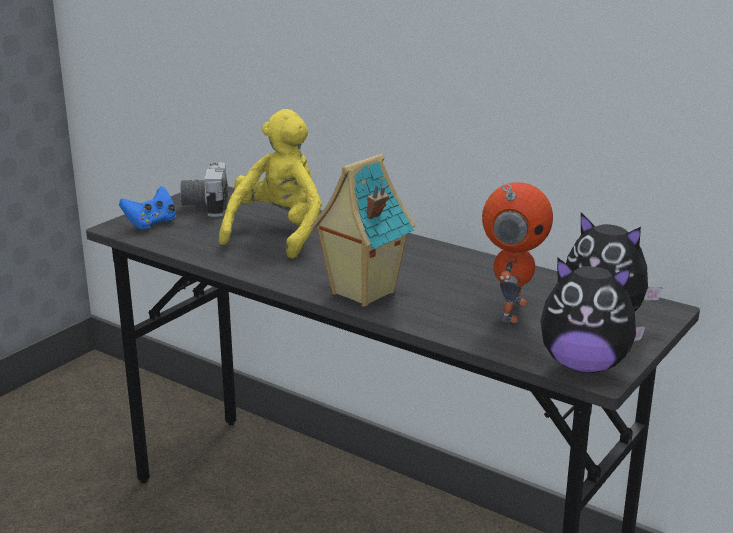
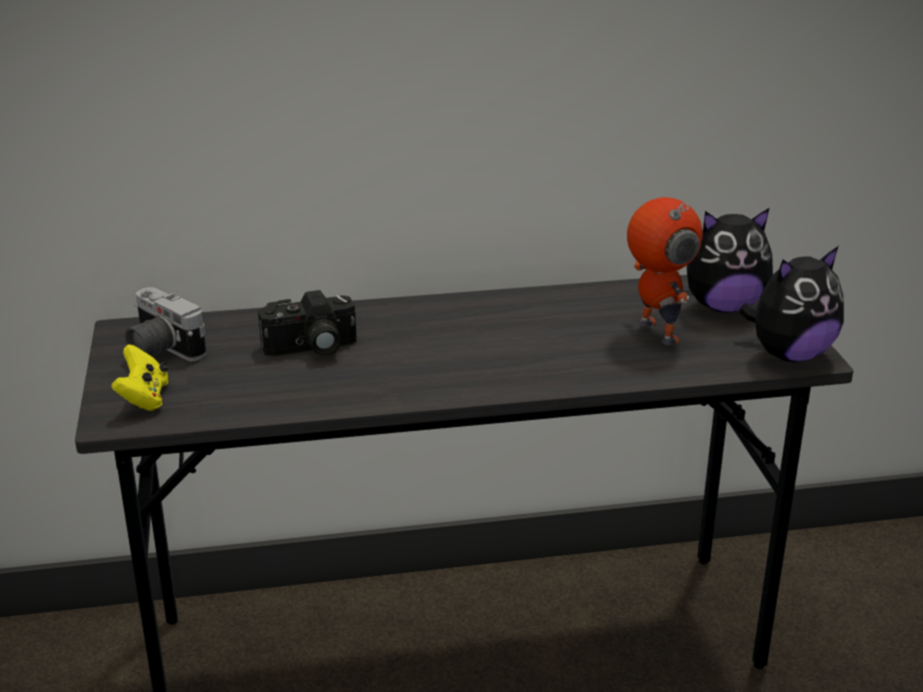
camera: 45 degrees left, 5 degrees up
(151, 223) = (144, 398): blue game controller -> yellow game controller
(278, 233) = (310, 348): yellow plush toy -> camera
(361, 293) = (515, 374): toy house -> none

